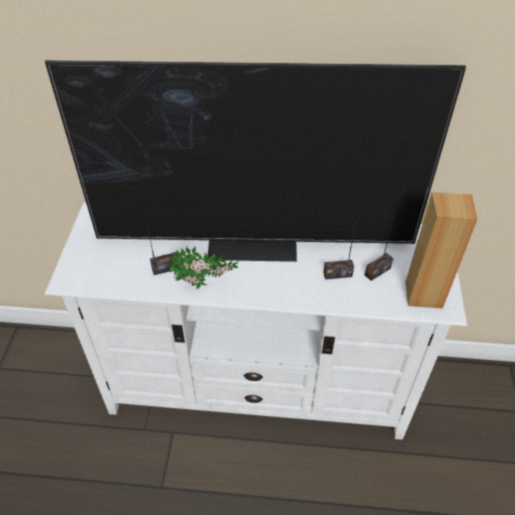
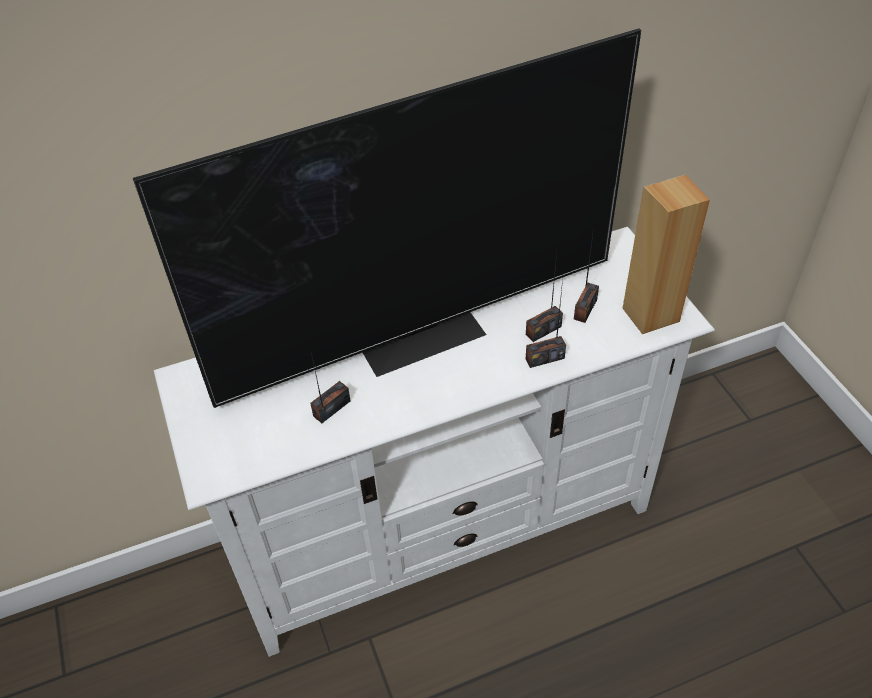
camera: 25 degrees left, 0 degrees up
(205, 285) = (395, 408): potted plant -> none
(325, 293) = (544, 358): none -> radio

